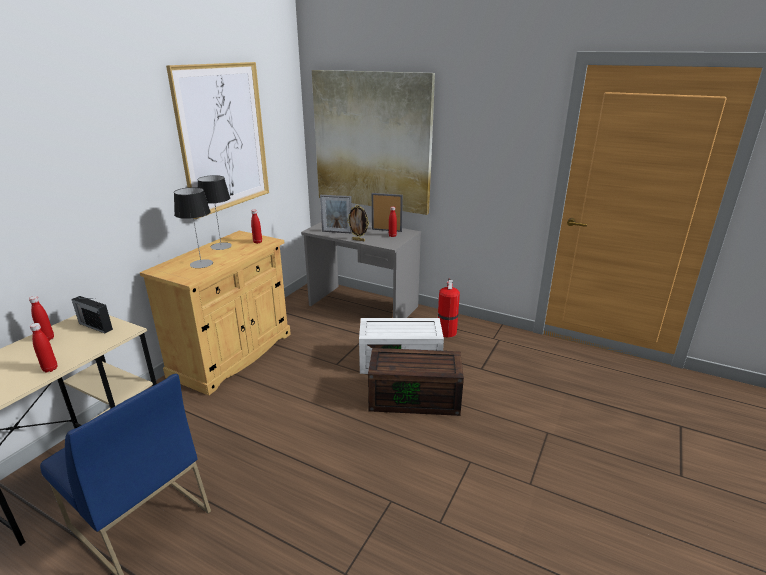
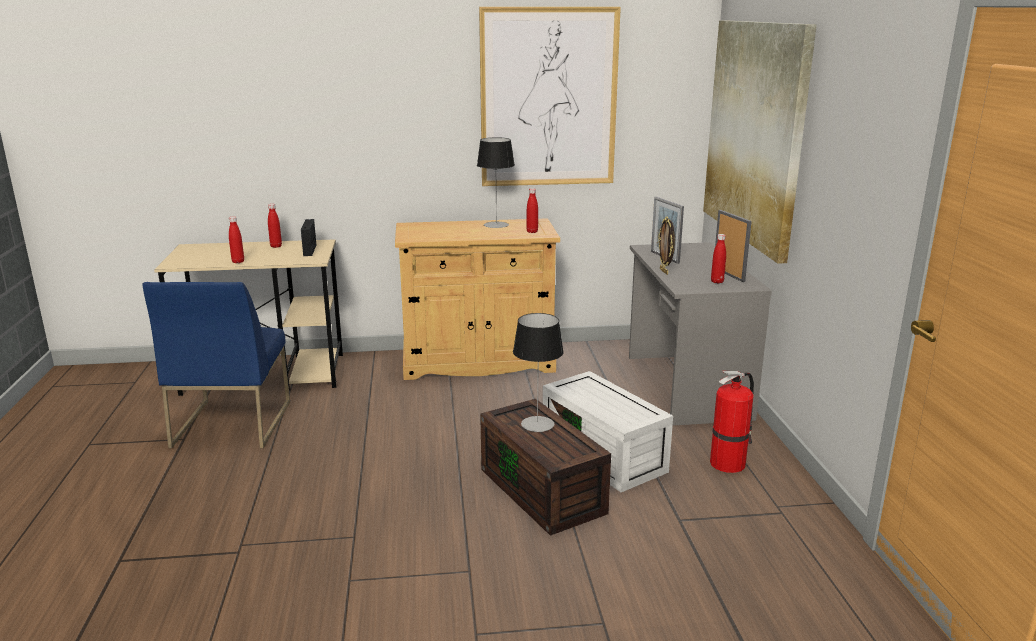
camera: 55 degrees right, 5 degrees down
(201, 264) = (445, 231): table lamp -> table lamp (537, 424)

